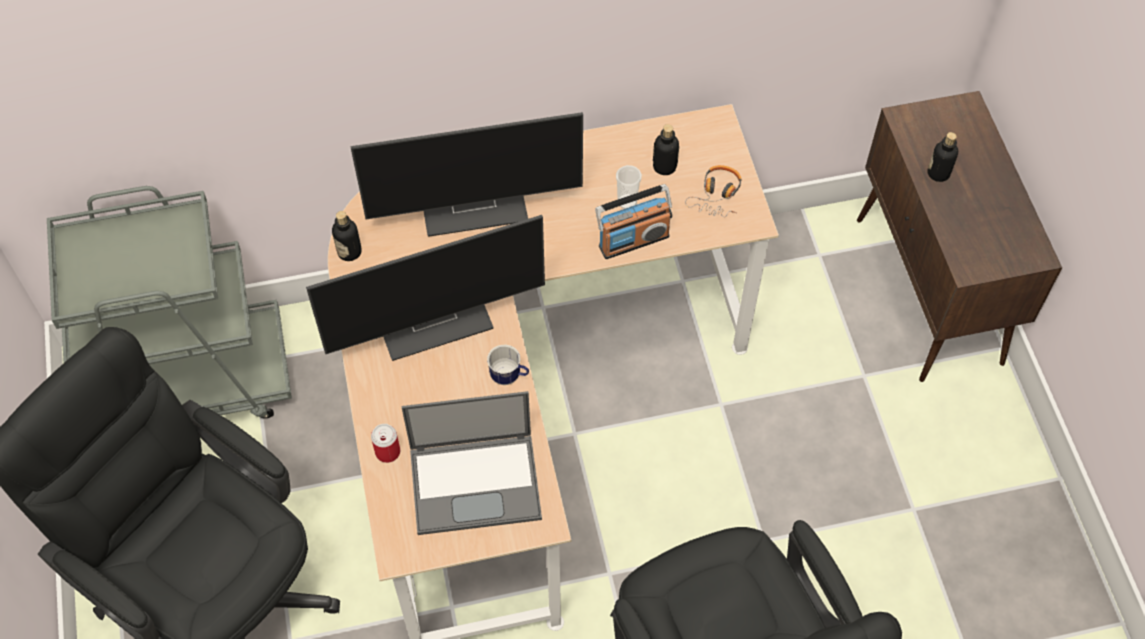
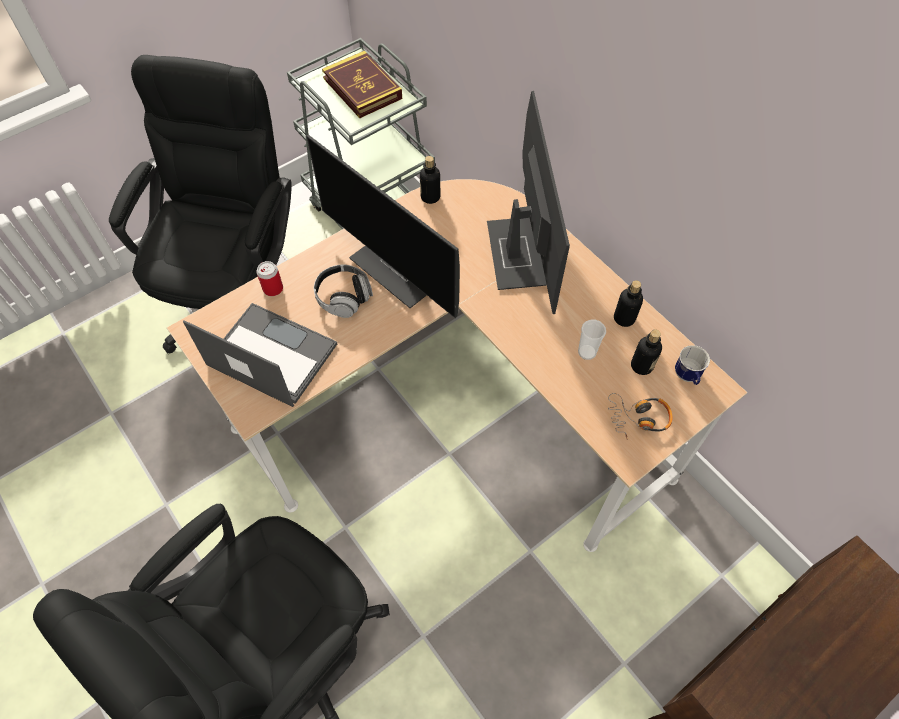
camera: 65 degrees right, 0 degrees up
(130, 252) = (362, 88): none -> book
(441, 386) = (344, 297): none -> headphones
(475, 203) = (519, 252): monitor -> monitor turned 150 degrees counterclockwise
(477, 482) = (270, 354): laptop -> laptop turned 150 degrees clockwise
(509, 376) = (373, 338): mug -> mug (687, 377)
(633, 240) = (551, 372): radio -> none
(938, 173) = (818, 621): bottle -> bottle (624, 318)

